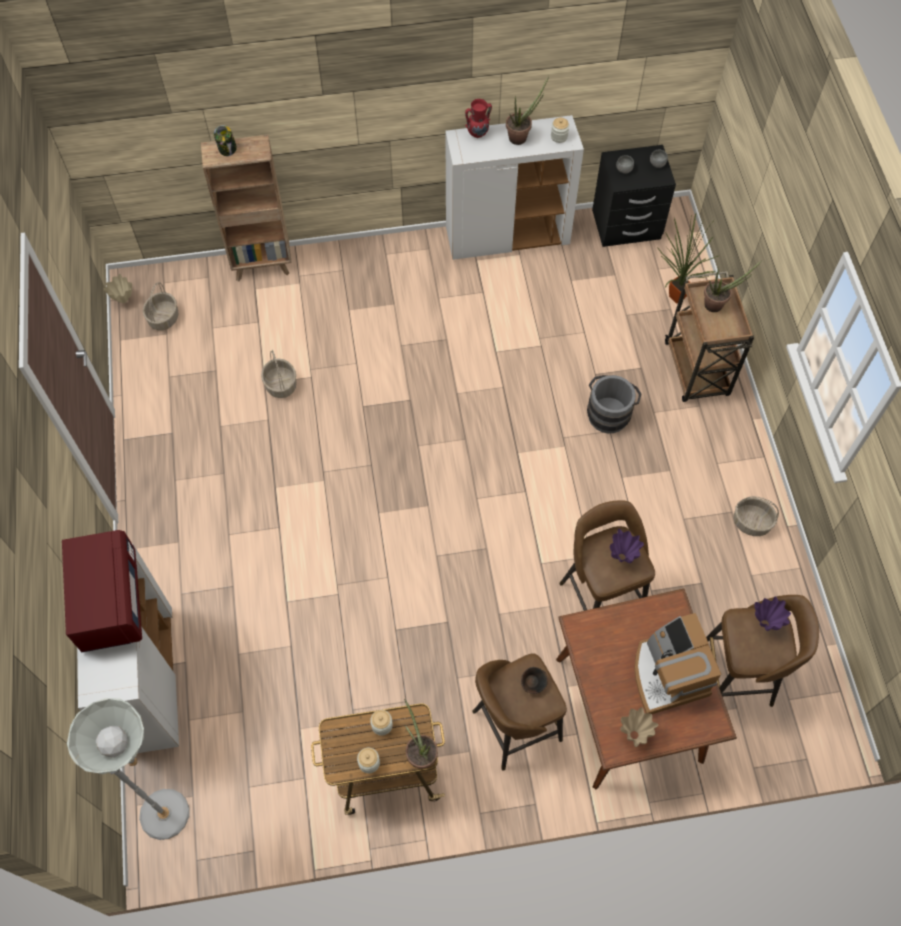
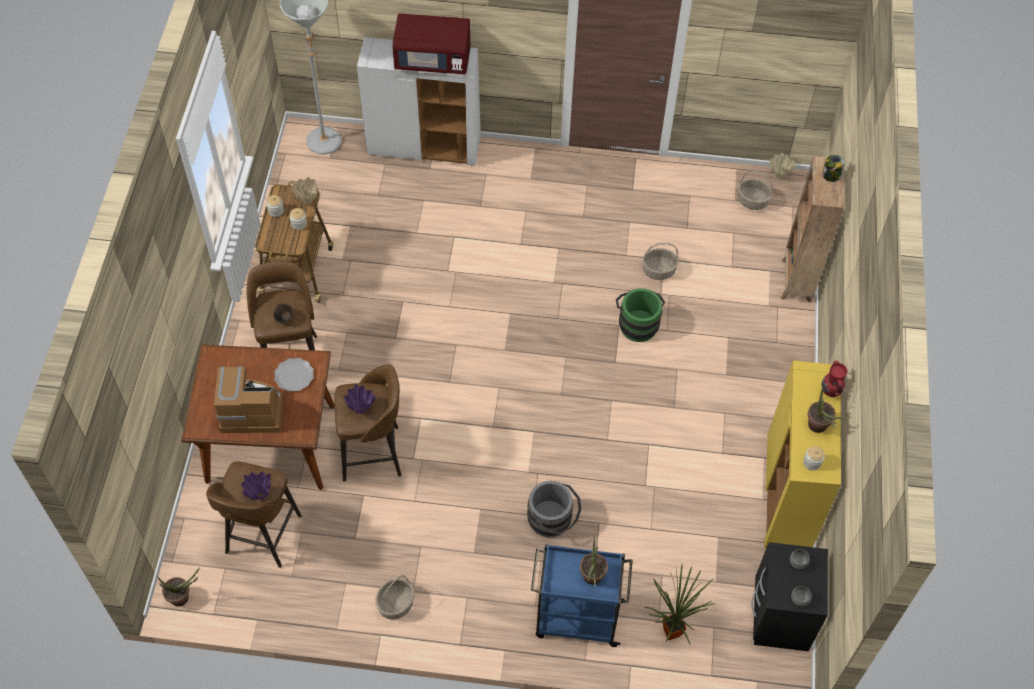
camera: 105 degrees right, 5 degrees down
(355, 390) = (637, 323): none -> green bucket
(420, 752) = (269, 241): potted plant -> potted plant (184, 597)
(508, 237) = (788, 495): white cabinet -> yellow cabinet
(606, 643) = (294, 376): none -> plate
(634, 734) = (216, 371): beige vase -> beige vase (308, 203)
(697, 371) = (576, 618): brown cart -> blue cart

